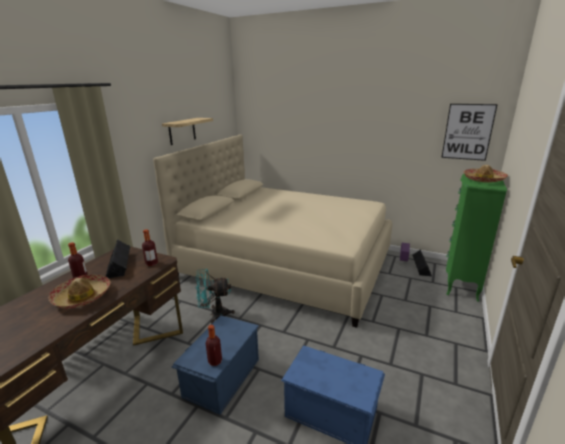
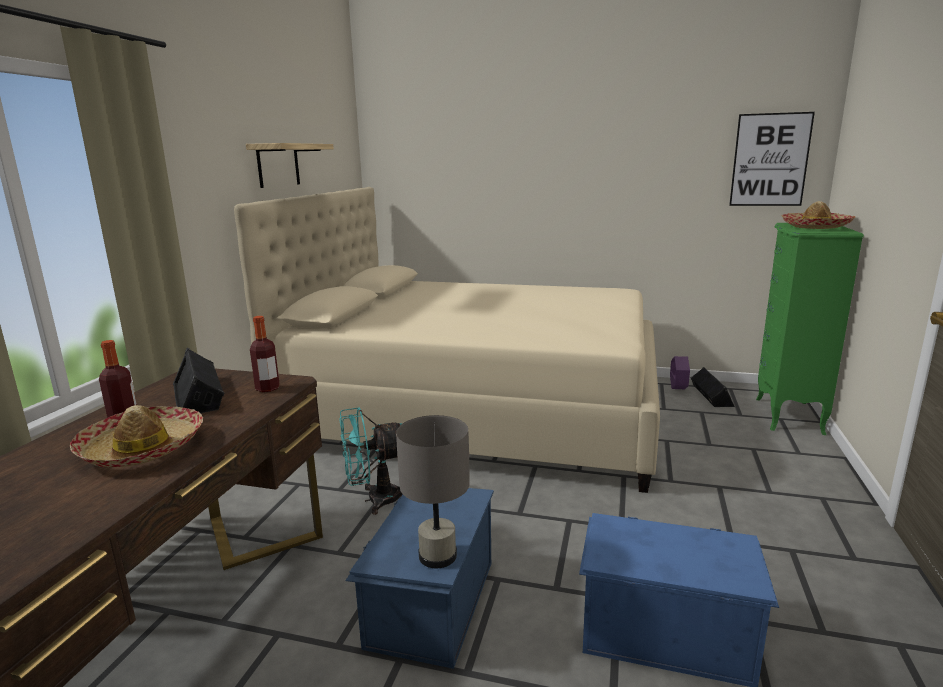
camera: 10 degrees left, 5 degrees down
(215, 361) = (437, 556): bottle -> grey table lamp

